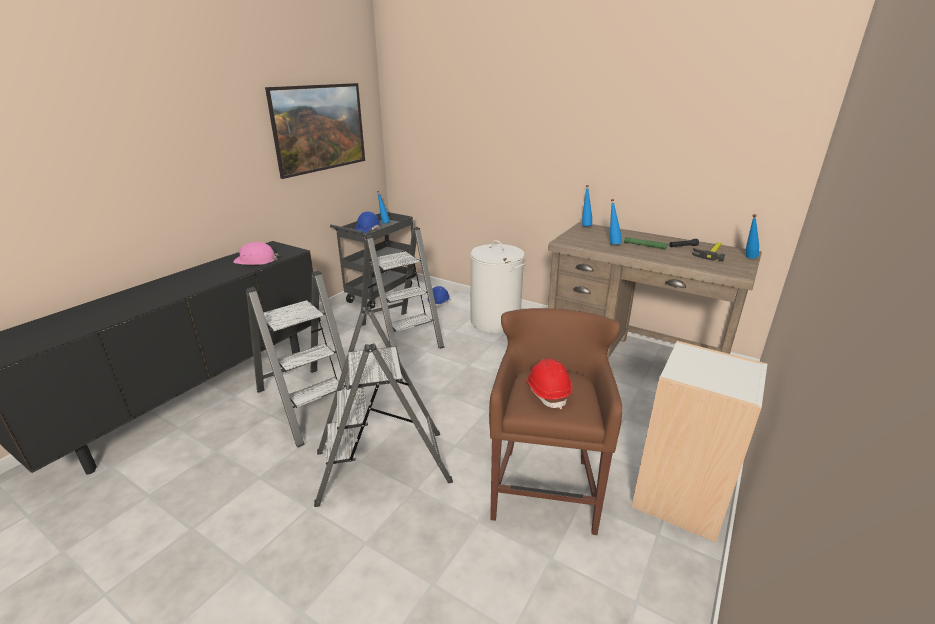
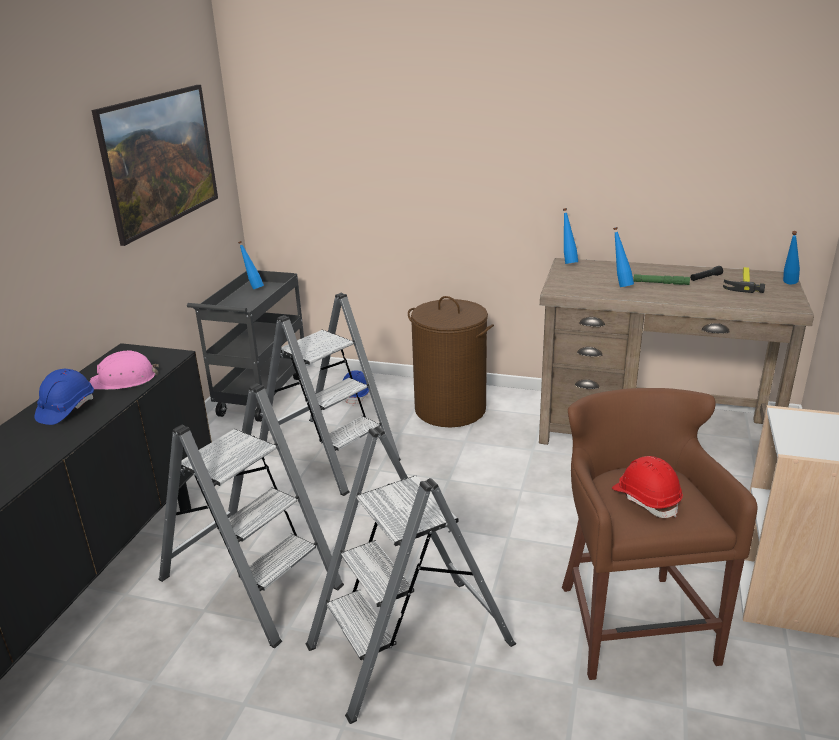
camera: 15 degrees left, 0 degrees up
(367, 230) = (238, 304): blue hard hat -> blue hard hat (66, 409)
(495, 321) = (450, 409): white laundry basket -> brown laundry basket

